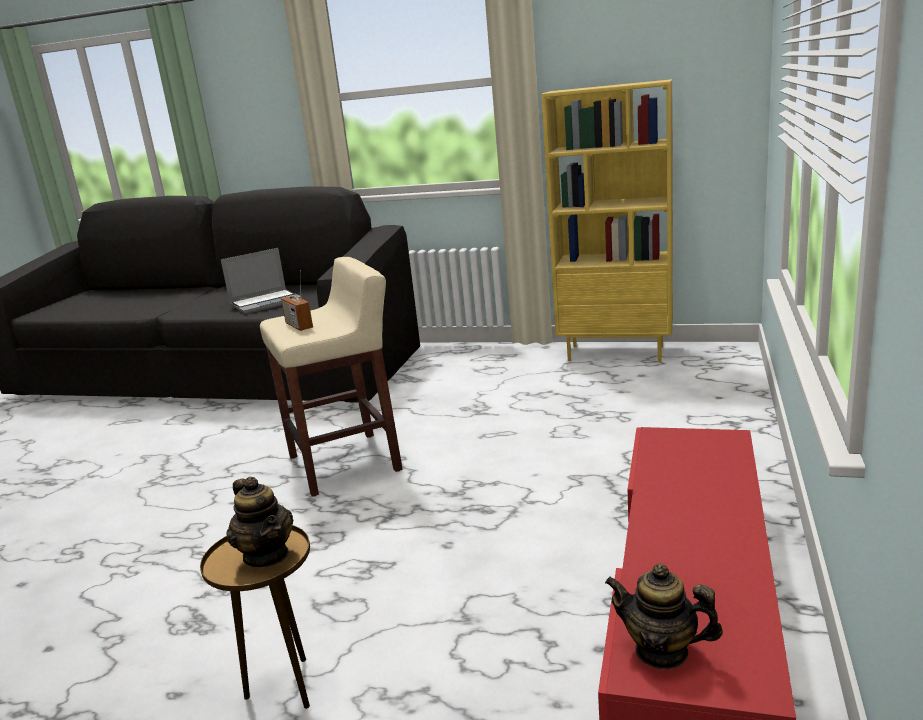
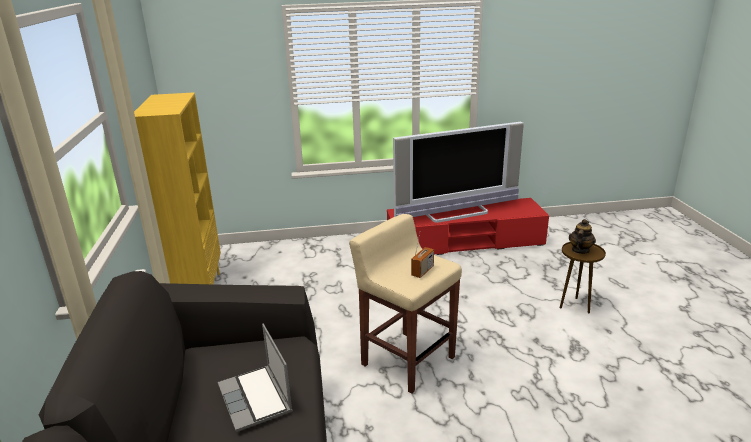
camera: 115 degrees left, 5 degrees up
(266, 303) = (256, 399): laptop -> laptop turned 150 degrees counterclockwise
(662, 651) = (526, 210): teapot -> none
(688, 512) = (457, 213): none -> television

